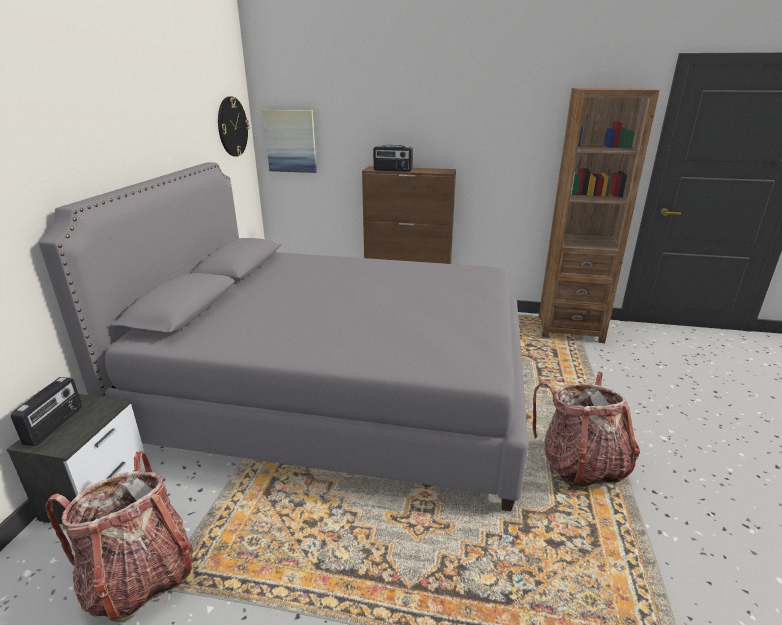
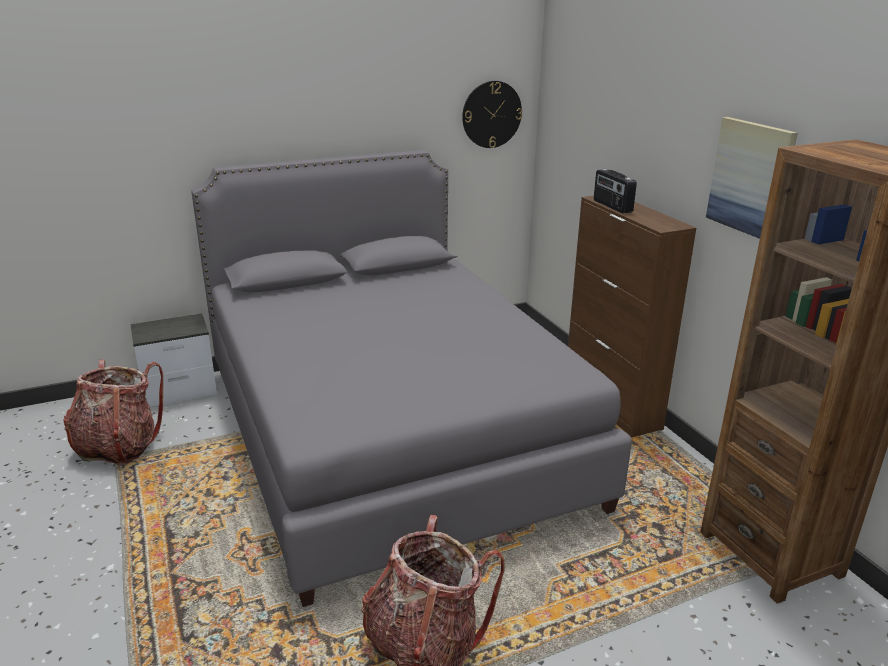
camera: 55 degrees right, 0 degrees up
(55, 425) = (162, 324): radio -> none
(291, 141) = (561, 141): picture -> picture (751, 177)

